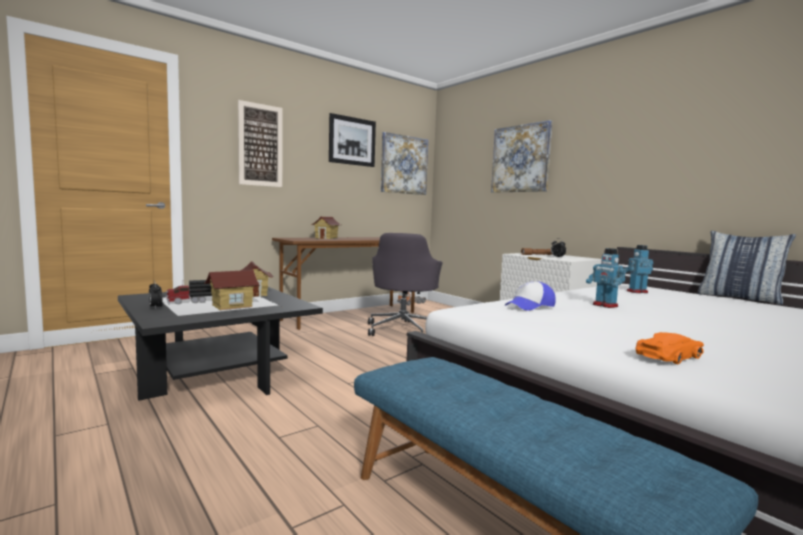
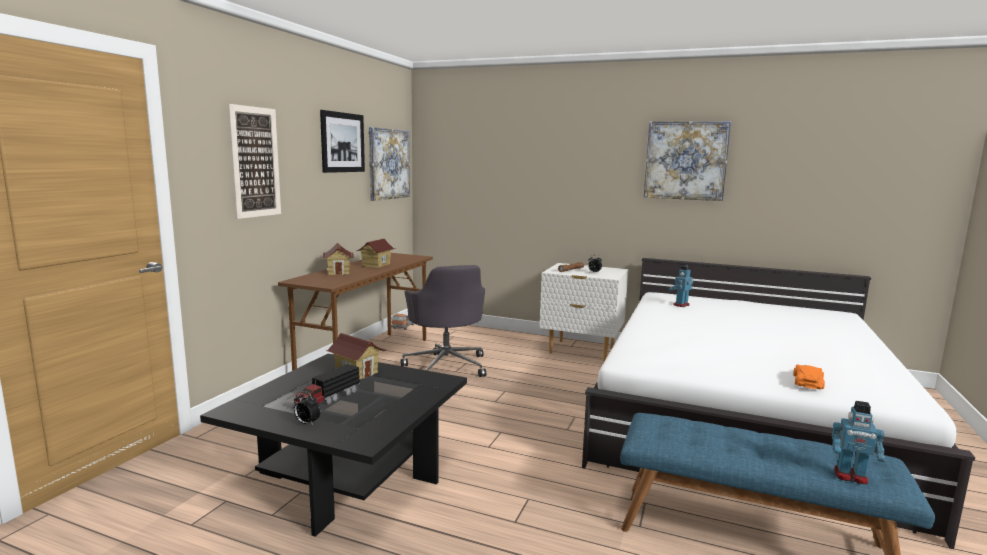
camera: 30 degrees left, 5 degrees up
(232, 306) = (379, 398): toy house -> toy house (376, 265)
(521, 159) = (532, 165): picture -> picture (685, 160)
(530, 306) = (662, 345): cap -> none
(604, 305) = (695, 331): toy robot -> toy robot (850, 476)
(739, 298) = (742, 299): pillow -> none

